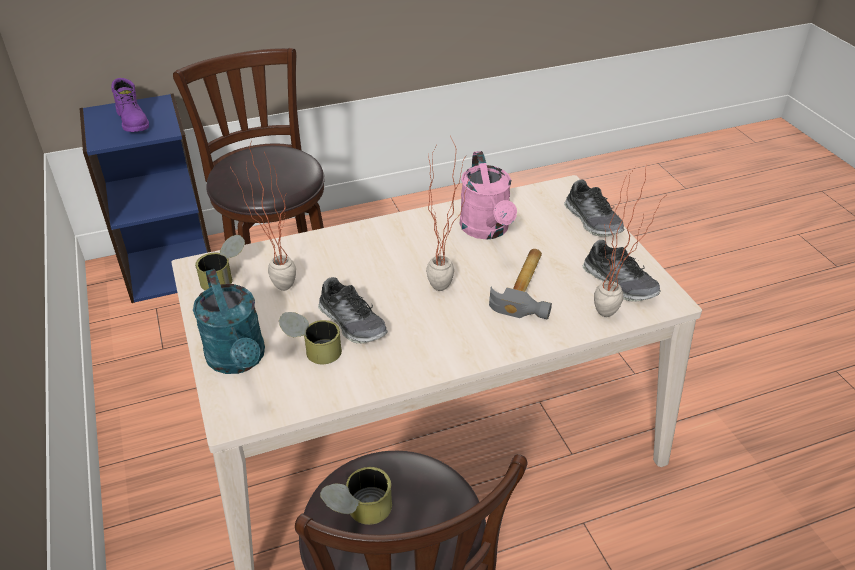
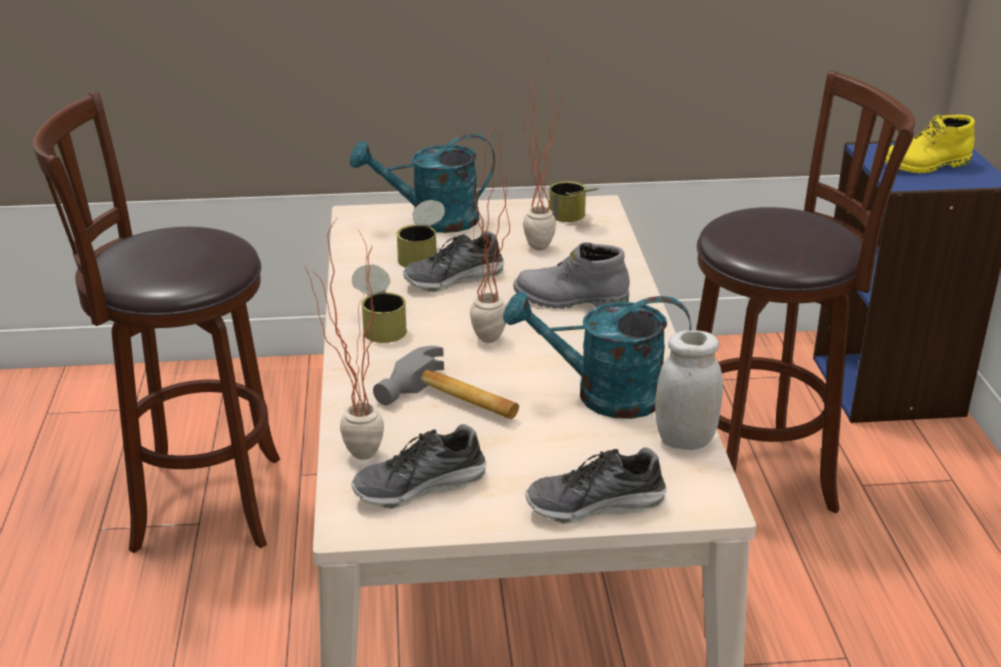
camera: 105 degrees right, 10 degrees down
(133, 121) = (926, 165): purple boot -> yellow boot
(358, 513) = (186, 238): can -> can (380, 325)
(368, 259) = (570, 300): none -> grey boot
(487, 230) = (603, 396): pink watering can -> turquoise watering can
(516, 199) = (685, 440): none -> white jar

